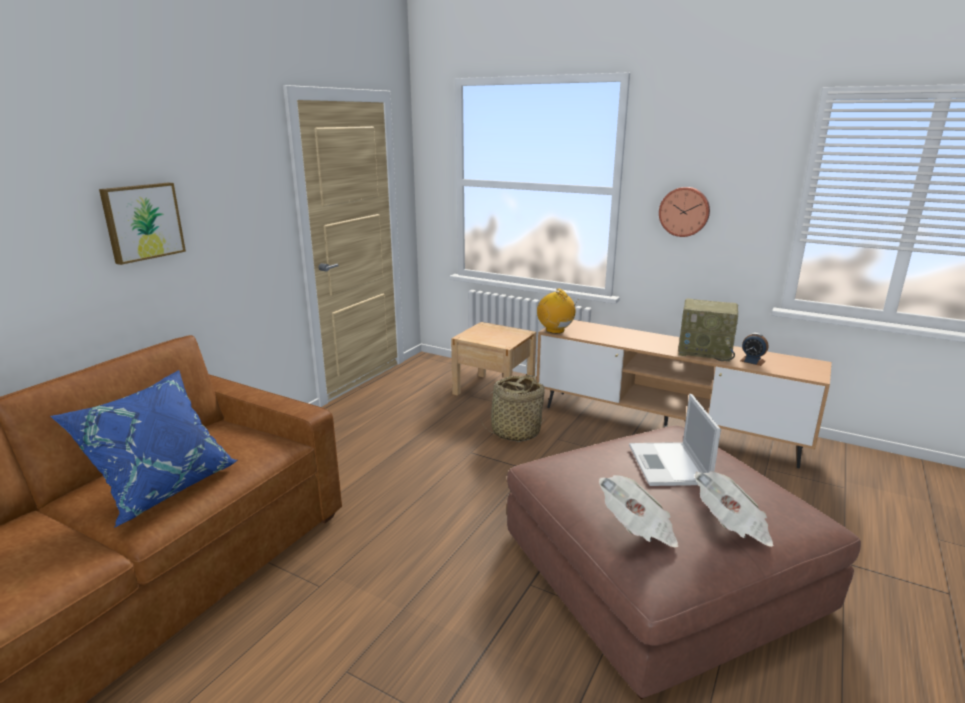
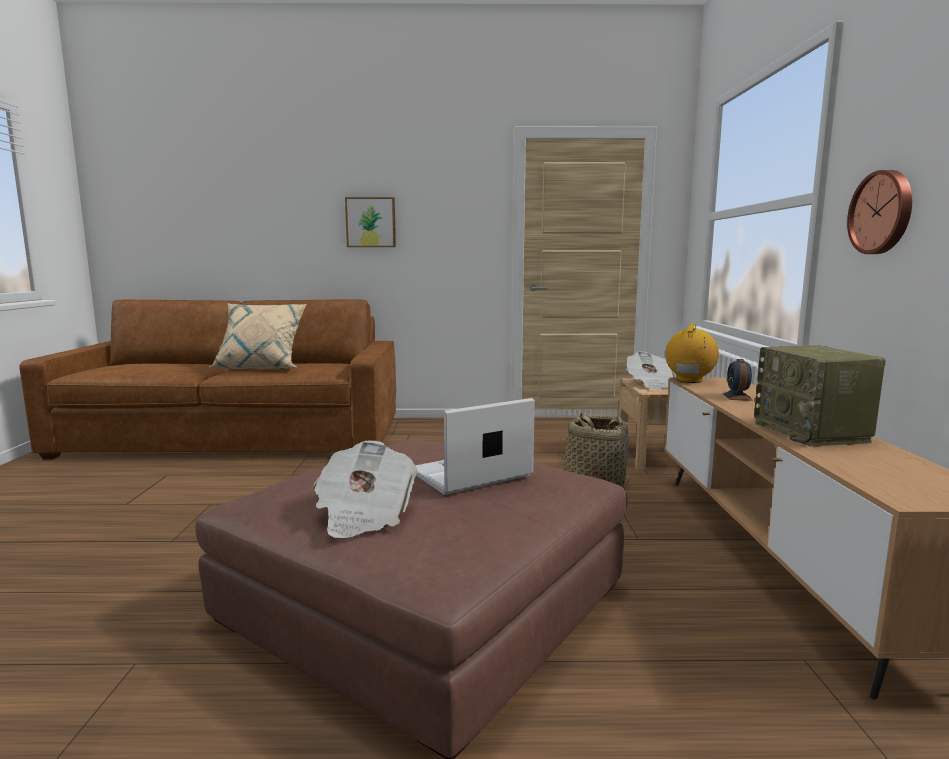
camera: 60 degrees right, 10 degrees down
(163, 487) = (261, 368): blue pillow -> beige pillow
(637, 529) = (318, 475): newspaper -> newspaper (650, 384)
(752, 361) = (853, 457): alarm clock -> alarm clock (737, 397)

